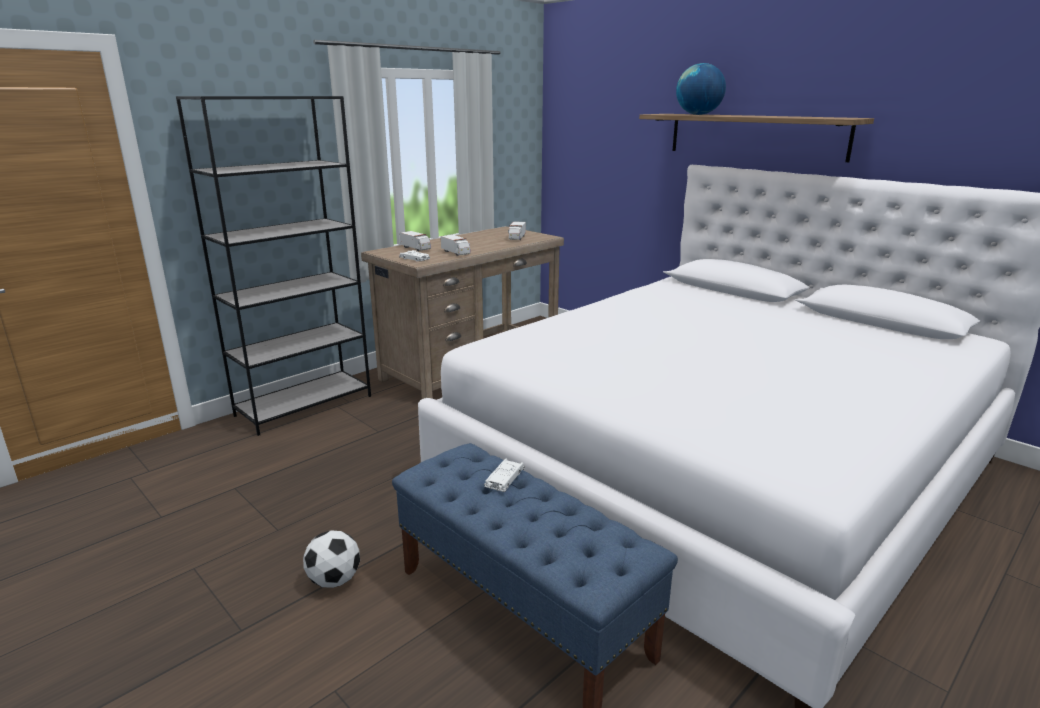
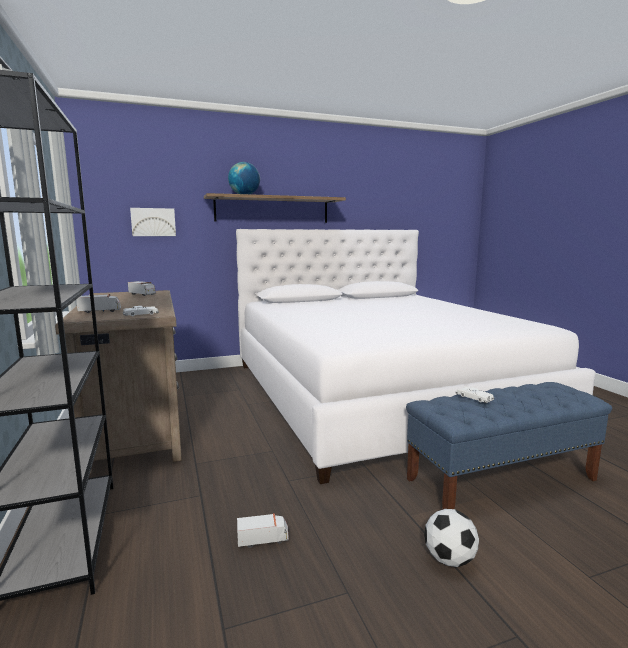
camera: 65 degrees left, 10 degrees down
(456, 253) = (151, 306): toy truck -> toy truck (263, 539)
(609, 148) = (153, 222): none -> picture

